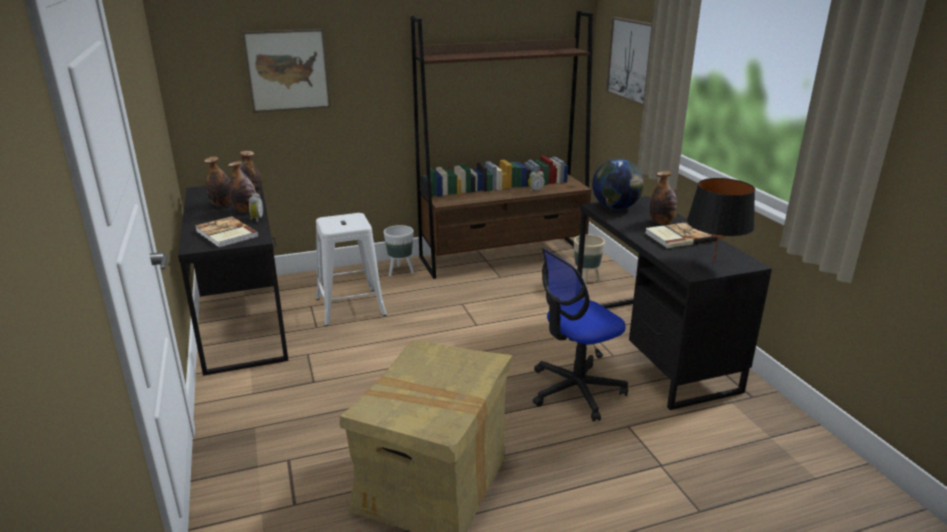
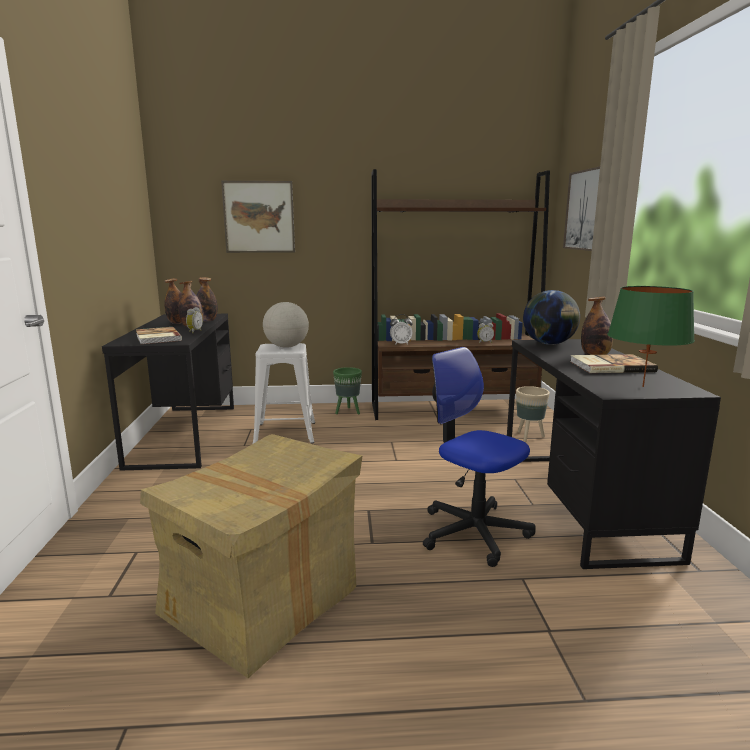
camera: 15 degrees right, 10 degrees down
(348, 220) = (286, 347): none -> globe
(400, 271) = (347, 412): white planter -> green planter
(454, 200) = (400, 344): none -> alarm clock
(575, 390) = (474, 532): office chair -> office chair turned 60 degrees clockwise
(713, 262) = (643, 386): black table lamp -> green table lamp

